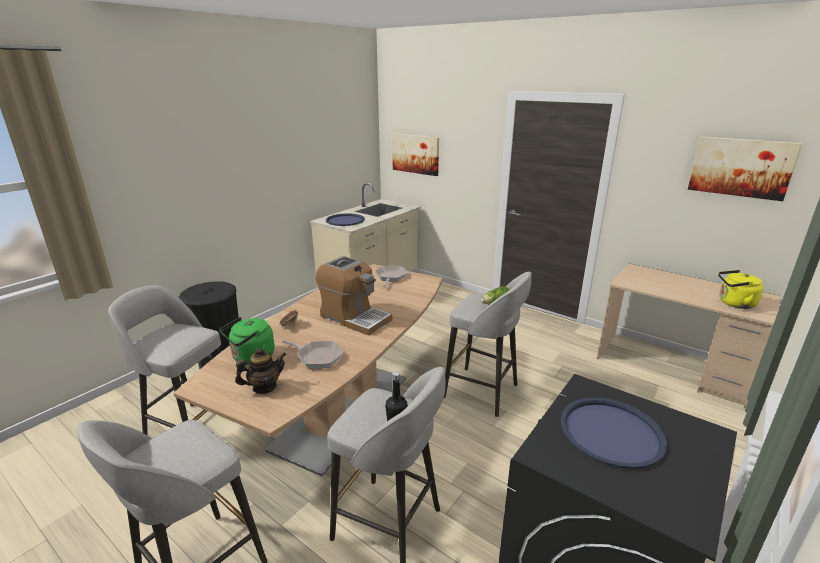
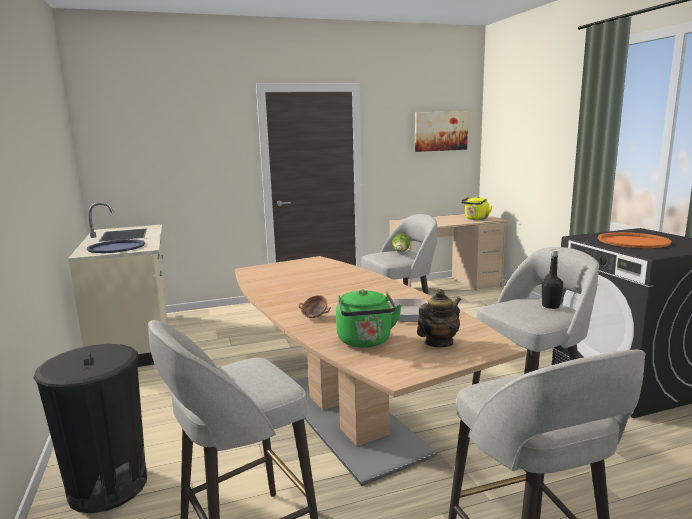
camera: 55 degrees left, 10 degrees down
(264, 387) = (438, 343): teapot -> teapot turned 45 degrees clockwise
(354, 318) = (346, 292): coffee machine -> none
(390, 277) = (282, 268): frying pan -> none
(415, 154) = (142, 162): picture -> none
(611, 432) = (633, 241): blue tray -> orange tray

